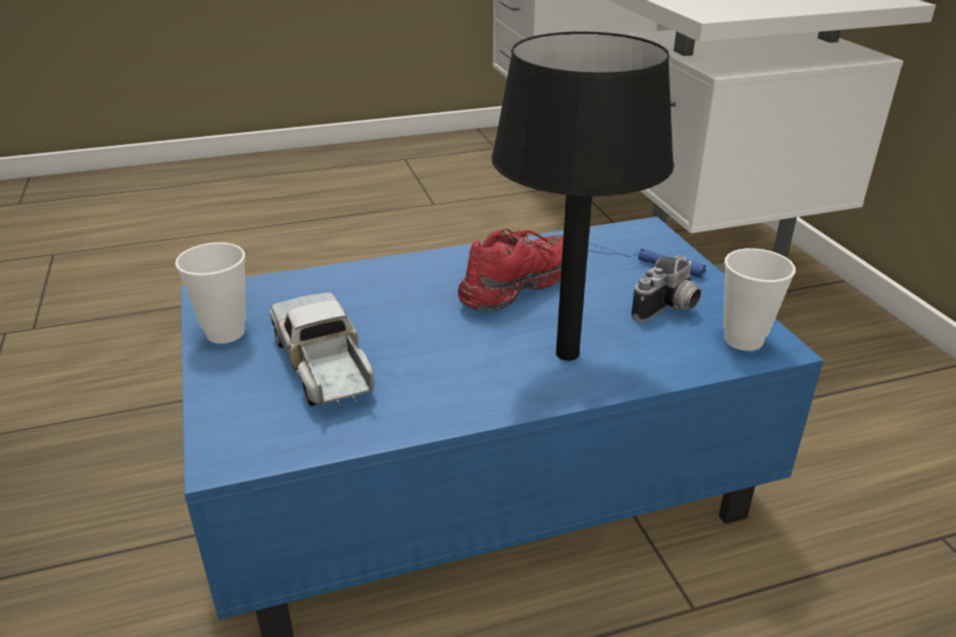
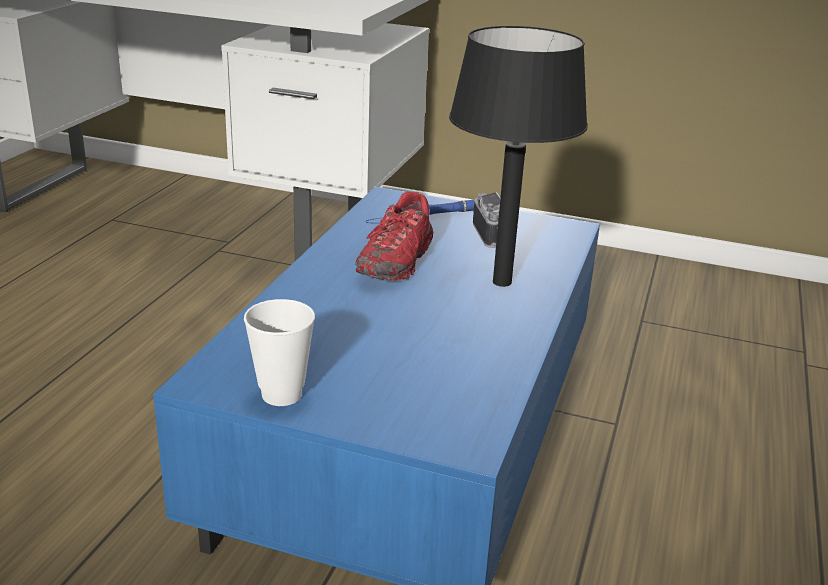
camera: 55 degrees left, 5 degrees down
(325, 366) = (398, 368): toy truck -> none
(518, 287) = (396, 263): red shoe -> red shoe turned 150 degrees counterclockwise
(743, 340) = (555, 231): cup -> none

